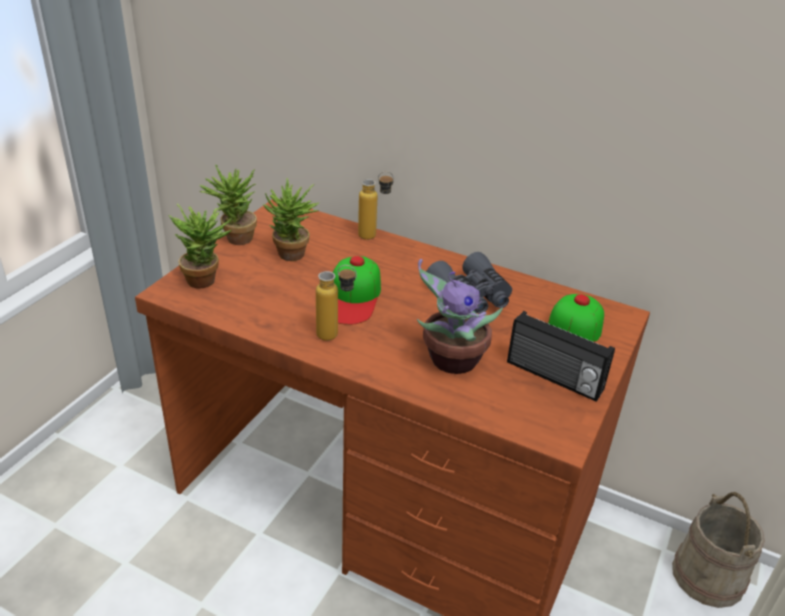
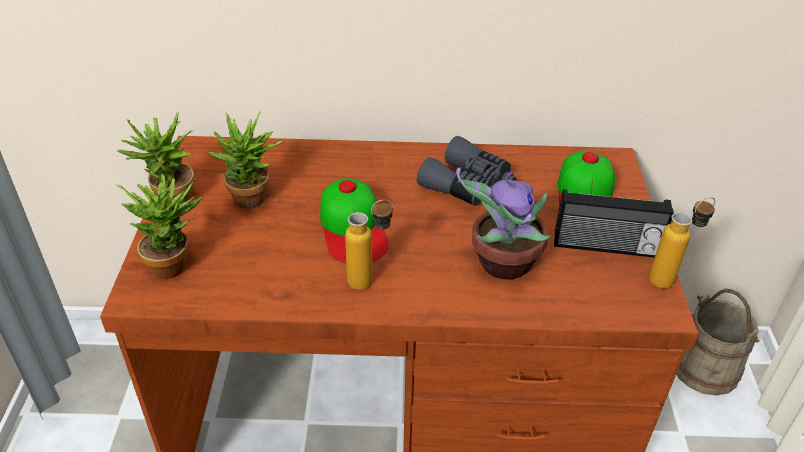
camera: 25 degrees left, 5 degrees up
(374, 236) = (323, 149): bottle -> bottle (669, 278)

